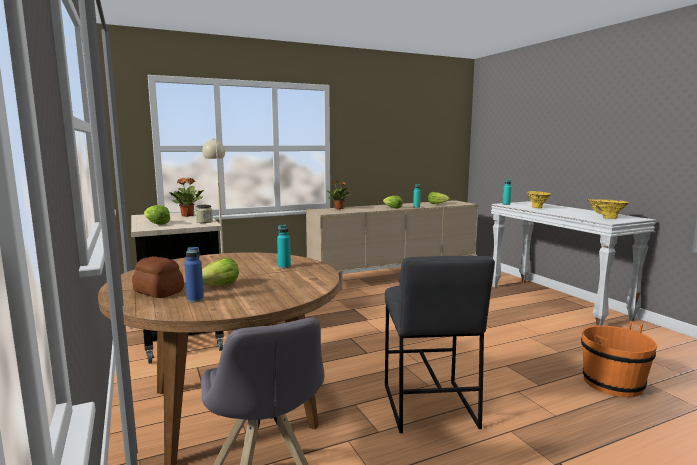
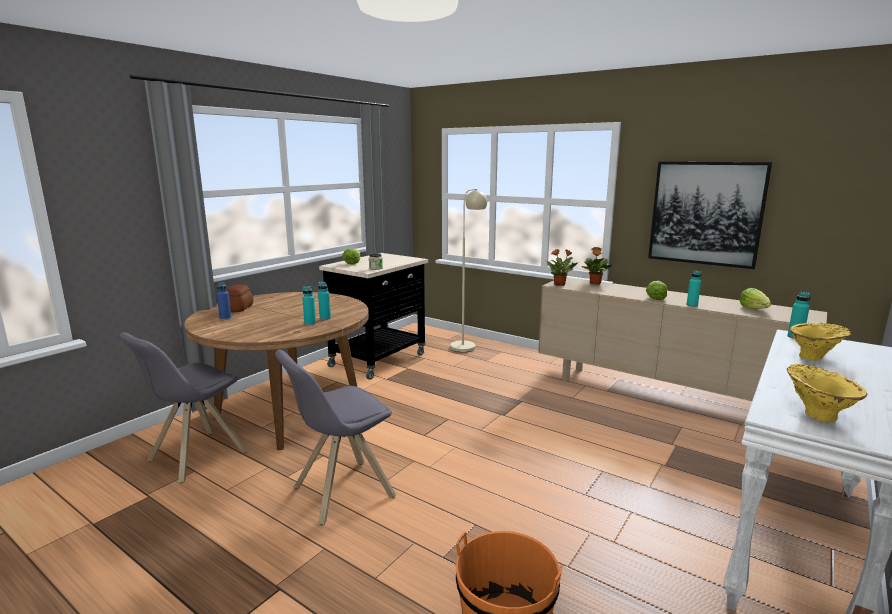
camera: 60 degrees right, 5 degrees up
(188, 216) = (396, 261): potted plant -> potted plant (560, 284)
(219, 286) = (258, 316): lettuce -> none
(293, 272) = (310, 323): none -> turquoise bottle
(387, 150) = (706, 213): none -> picture
(429, 406) = (342, 491): grey stool -> grey chair

